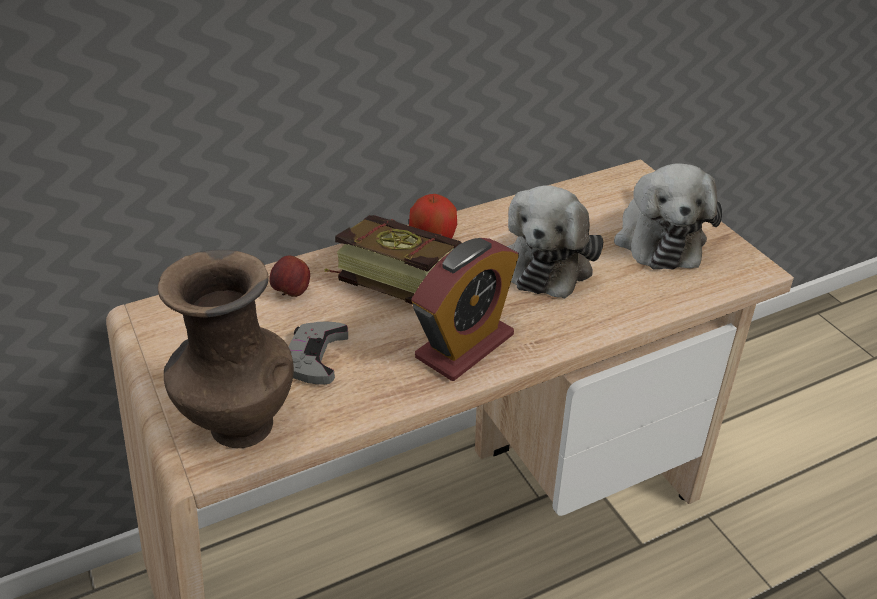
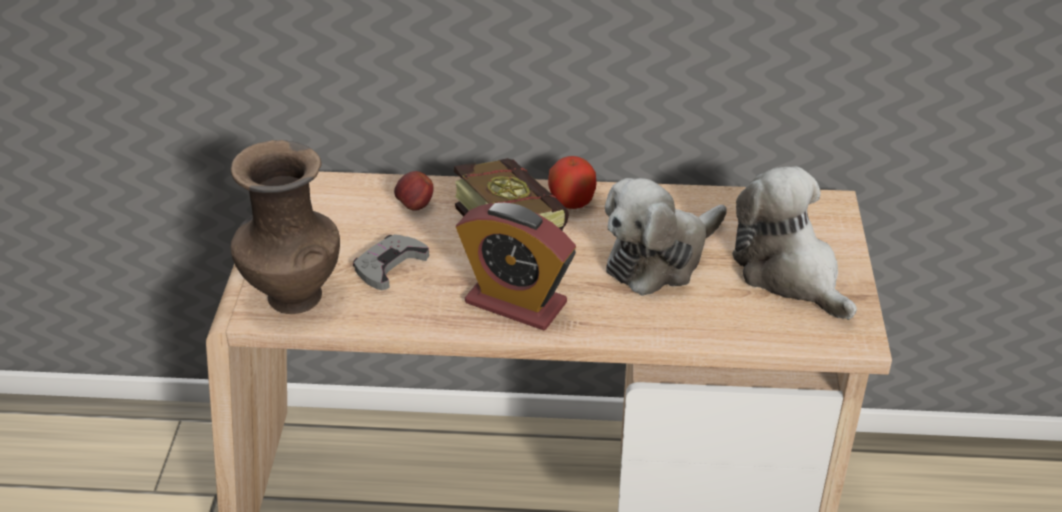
camera: 30 degrees right, 0 degrees up
(464, 346) = (515, 303): alarm clock -> alarm clock turned 45 degrees clockwise
(658, 237) = (789, 273): plush toy -> plush toy turned 120 degrees clockwise

